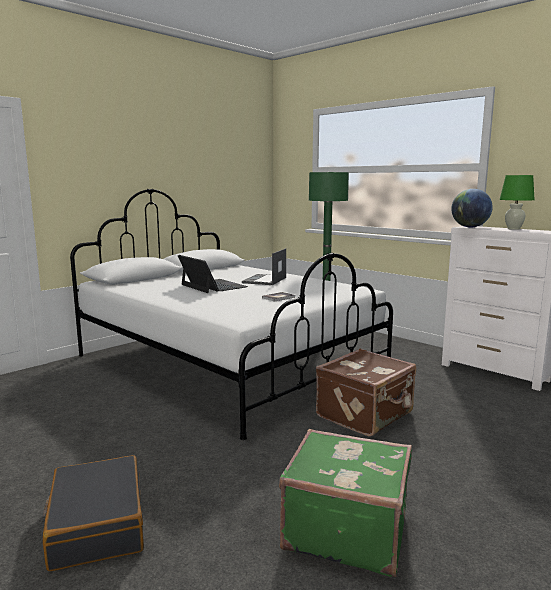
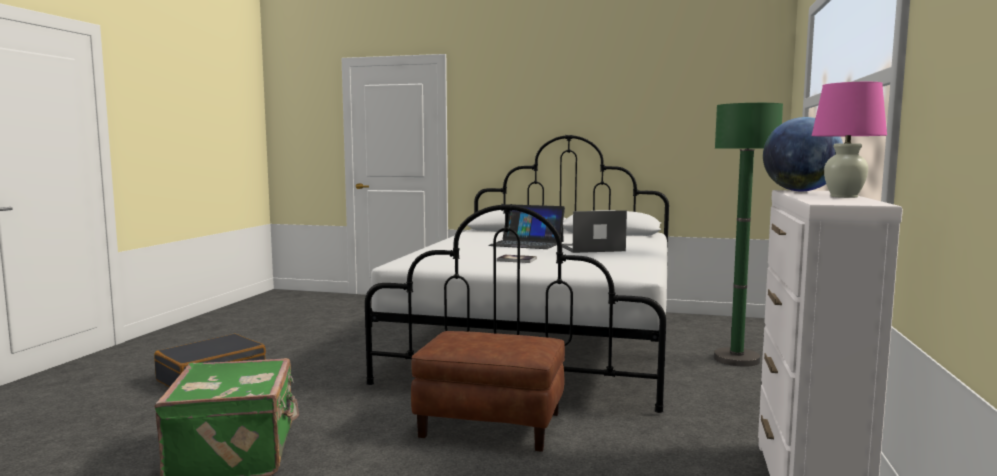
camera: 60 degrees right, 5 degrees down
(213, 286) = (527, 243): laptop -> laptop turned 90 degrees clockwise
(366, 415) = (491, 424): brown suitcase -> brown ottoman
(513, 229) = (844, 196): green table lamp -> pink table lamp

